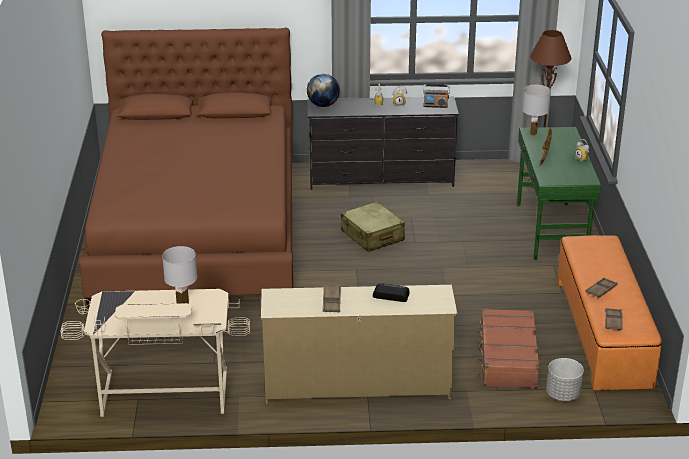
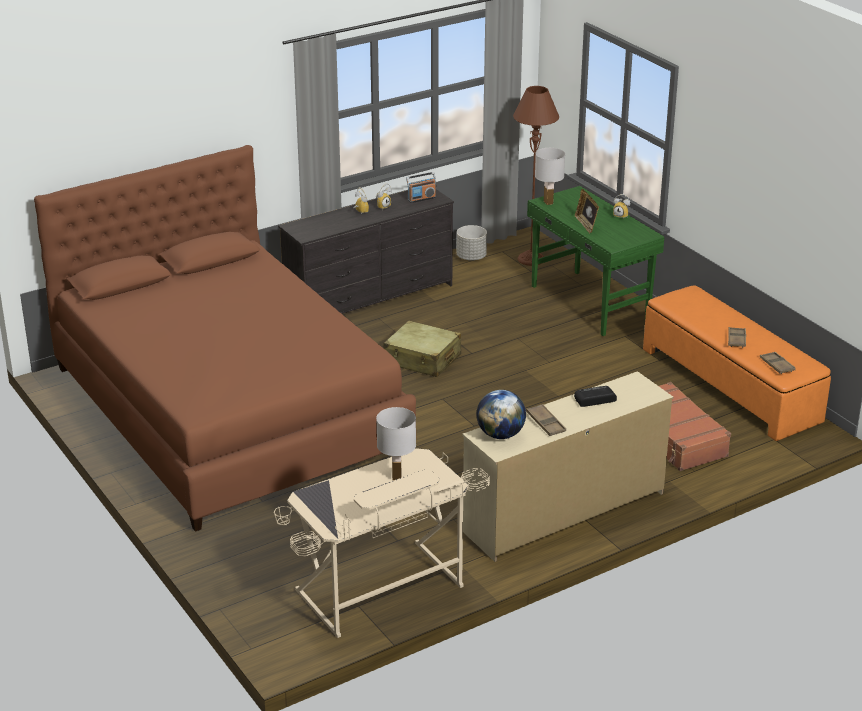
camera: 30 degrees left, 0 degrees up
(323, 105) = (304, 227): globe -> globe (500, 434)
(563, 394) = (755, 454): grey planter -> grey planter (471, 257)

